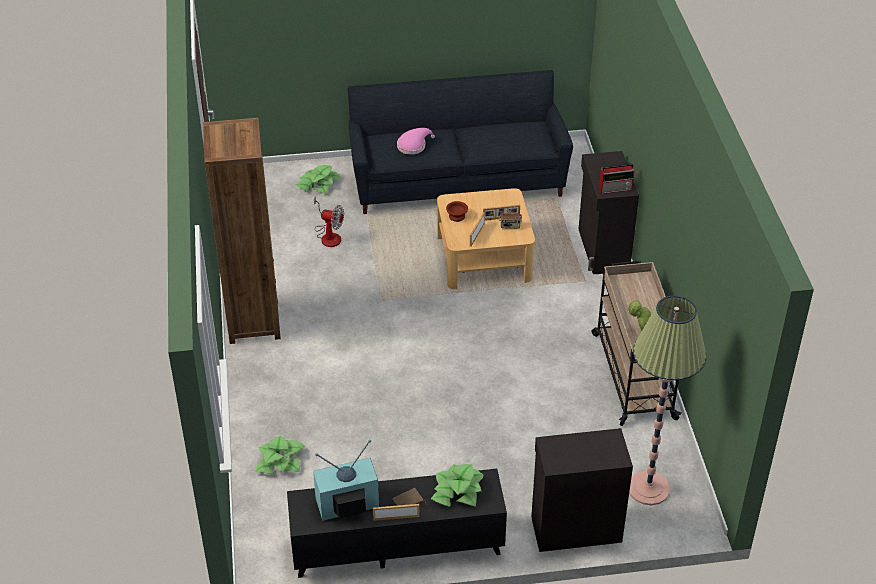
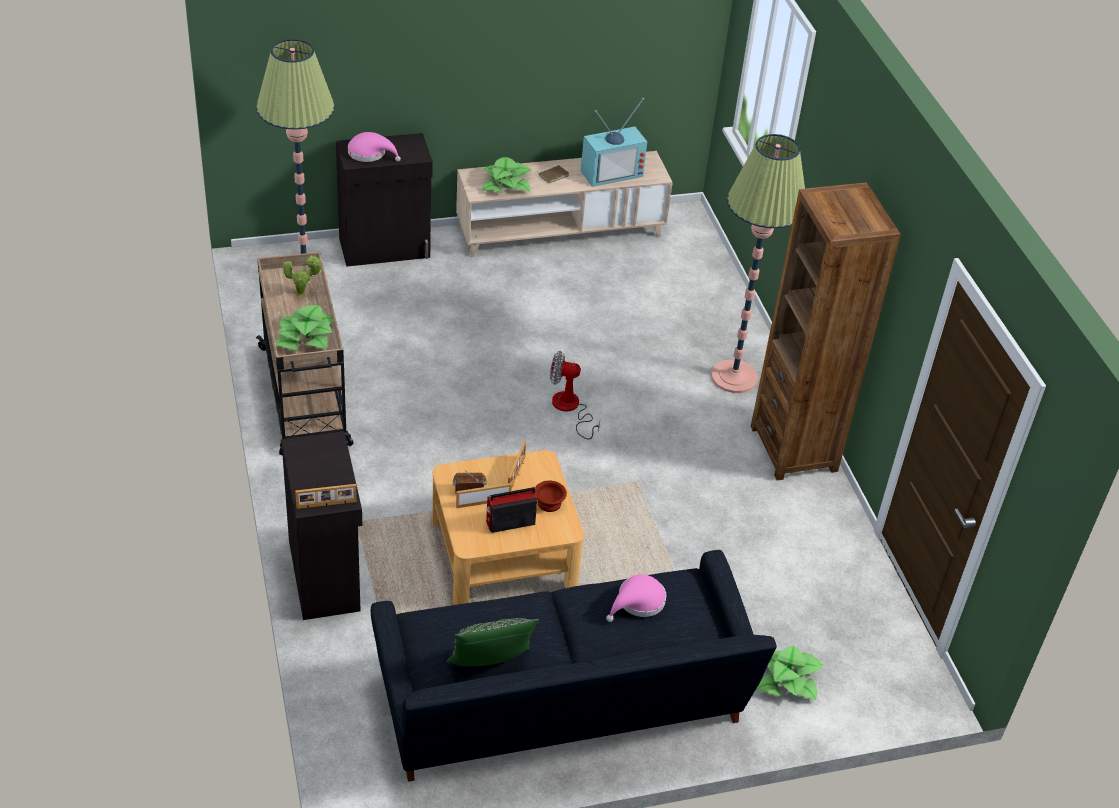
camera: 170 degrees right, 0 degrees up
(277, 381) = (734, 377): none -> floor lamp
(280, 461) = (699, 298): potted plant -> potted plant (305, 336)
(329, 235) = (740, 582): fan -> fan (570, 409)
(396, 517) = (562, 164): picture frame -> picture frame (326, 505)
(397, 546) = (560, 232): black tv stand -> beige tv stand
(503, 124) = (490, 664): none -> green pillow
(597, 448) = (370, 153): none -> pink hat
(616, 188) = (314, 448): radio -> radio (509, 523)

